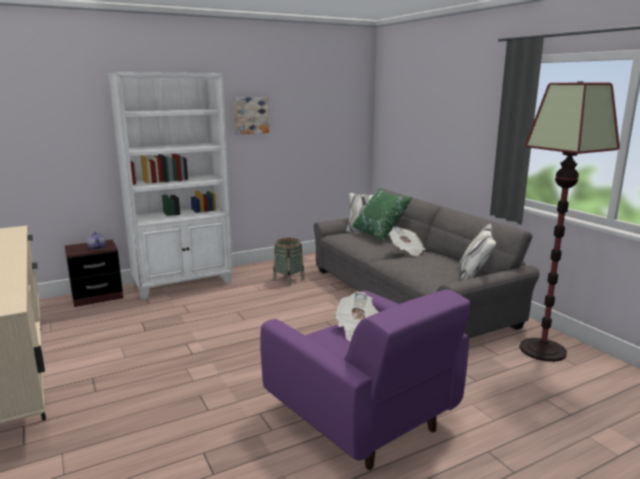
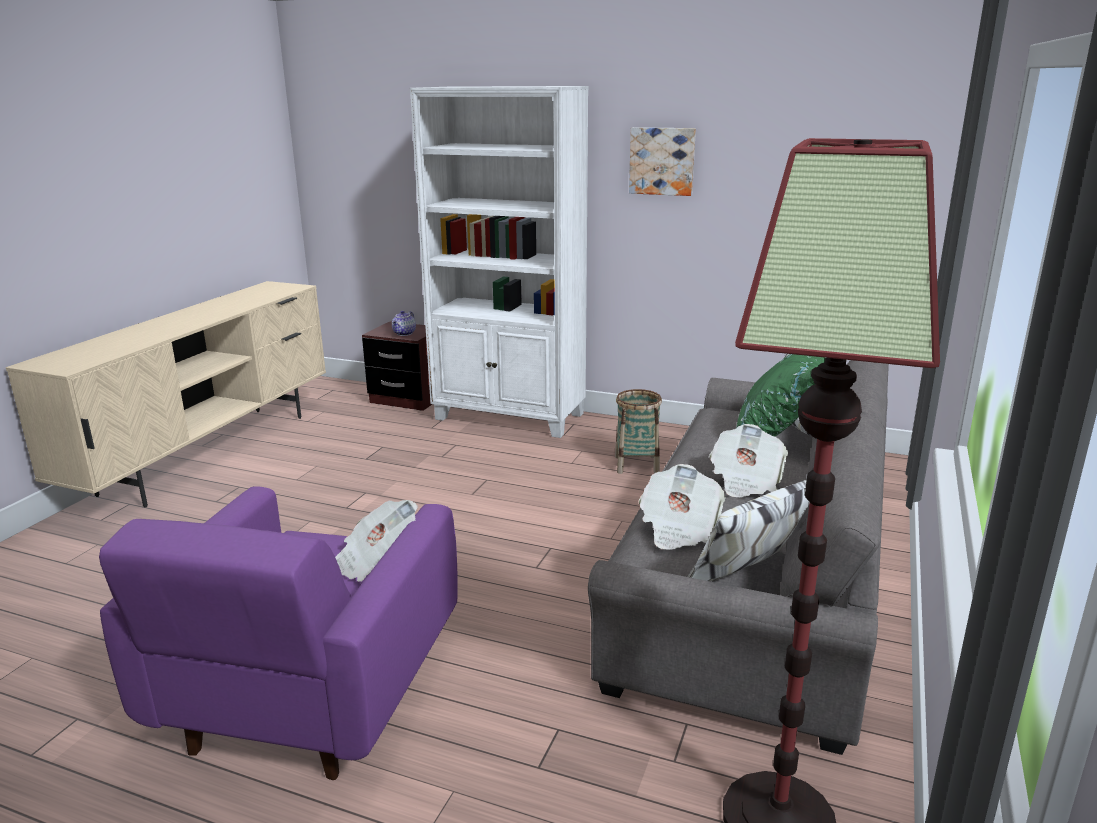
camera: 50 degrees right, 5 degrees up
(427, 270) = (679, 528): none -> newspaper

